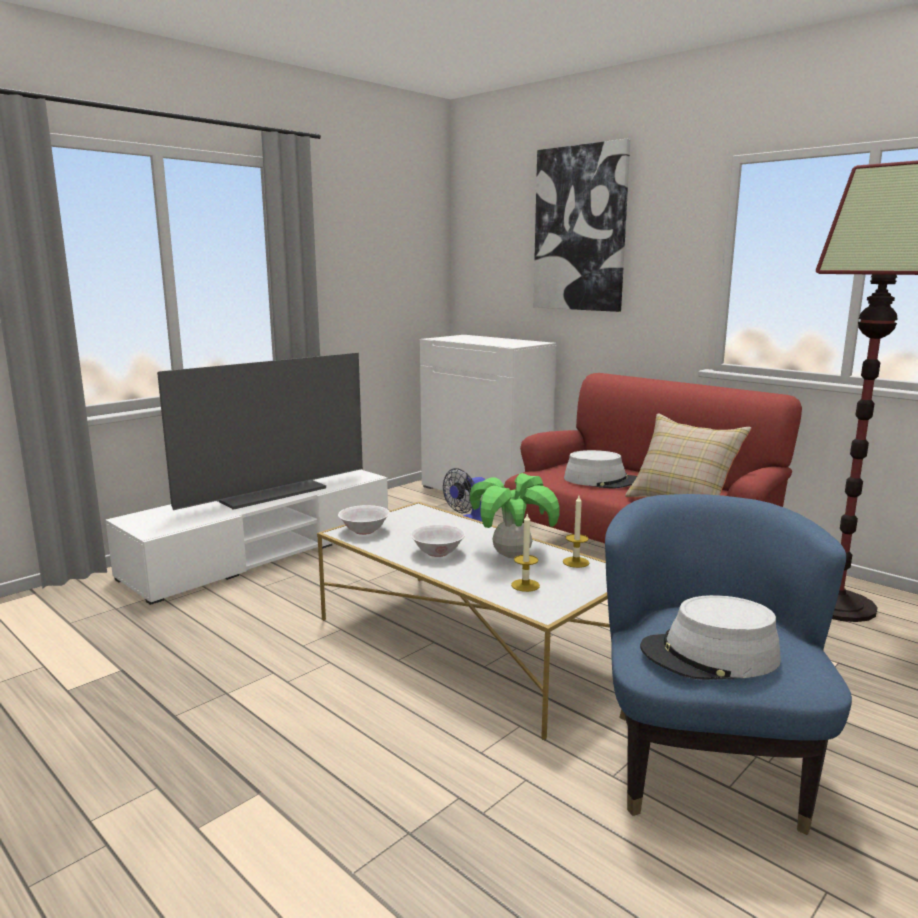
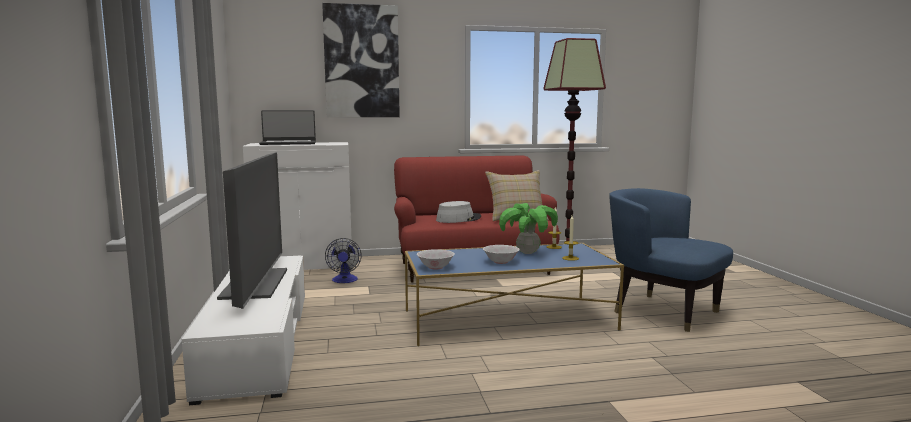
camera: 55 degrees left, 5 degrees down
(470, 644) = (509, 320): white coffee table -> blue coffee table
(480, 339) = (288, 143): none -> laptop
(710, 655) = (691, 247): grey hat -> none

